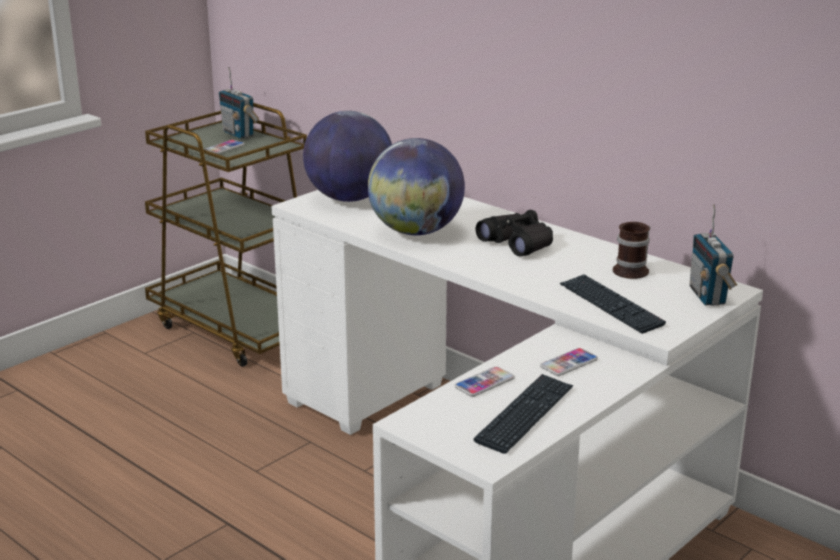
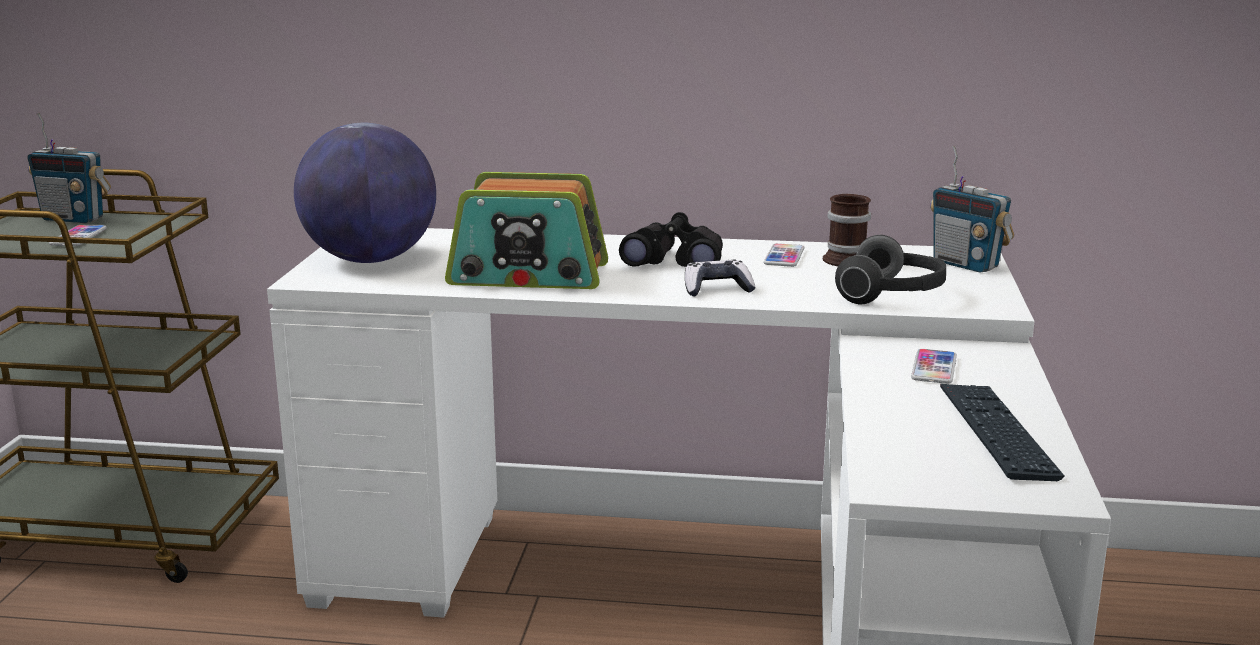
camera: 35 degrees left, 5 degrees down
(416, 231) = (528, 275): globe -> radio
(484, 383) = (888, 414): phone -> phone (784, 257)
(507, 271) = (717, 289): none -> game controller
(610, 305) = (893, 295): keyboard -> headphones

